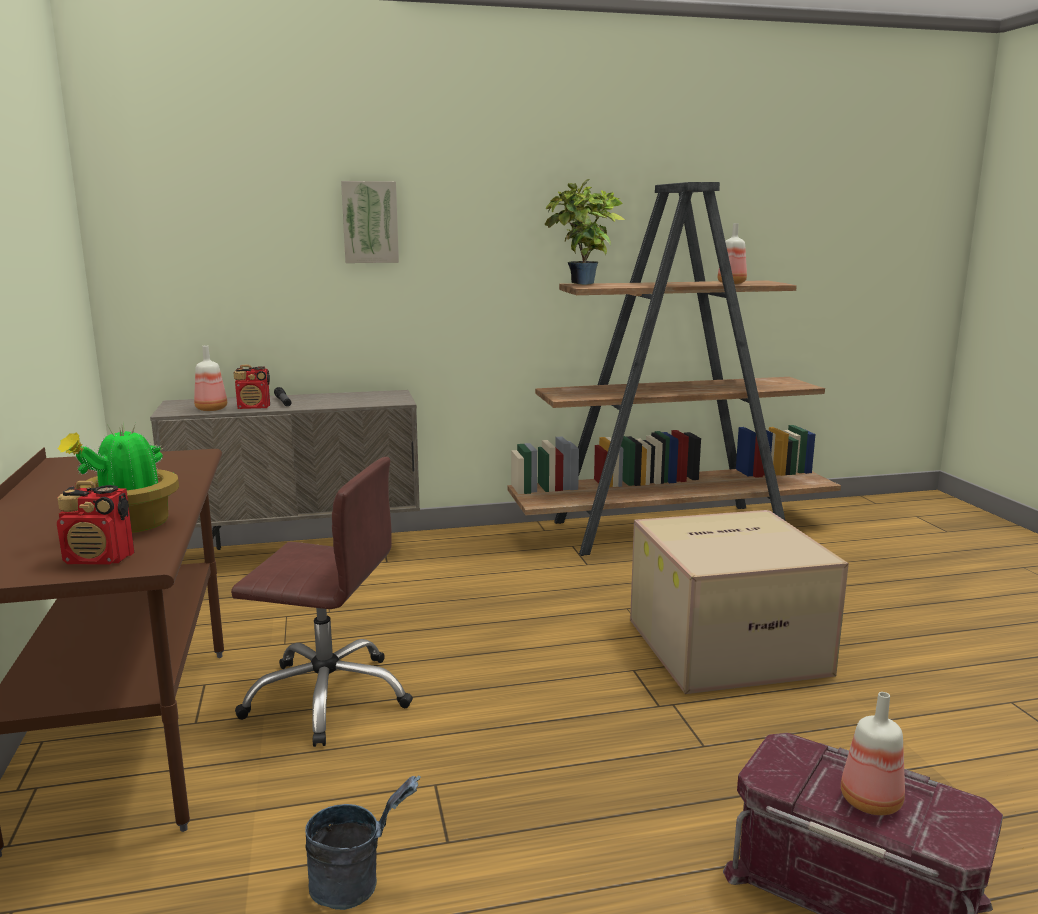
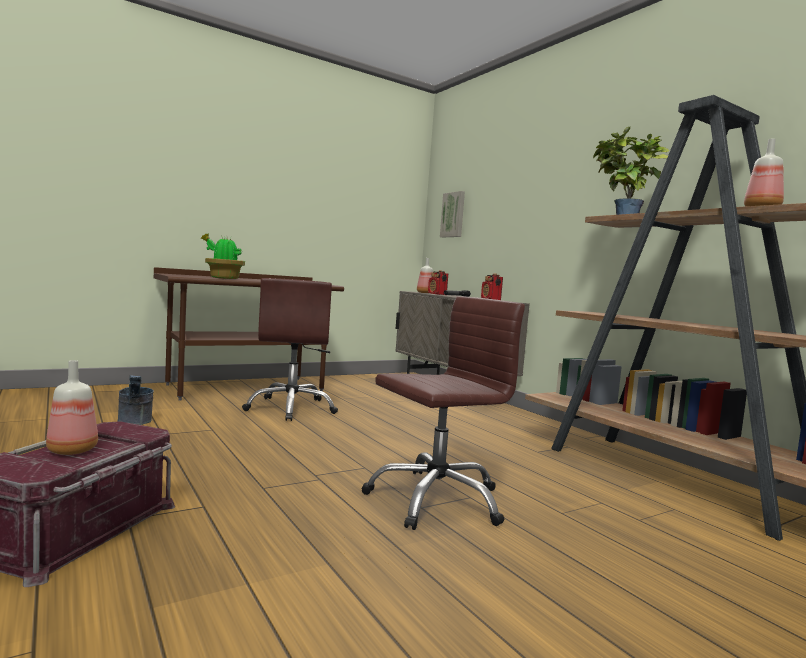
camera: 70 degrees right, 10 degrees down
(100, 559) = (184, 276): radio -> radio (490, 299)
(370, 222) = (526, 189): picture -> picture (453, 215)
(727, 645) = (435, 499): cardboard box -> brown office chair

